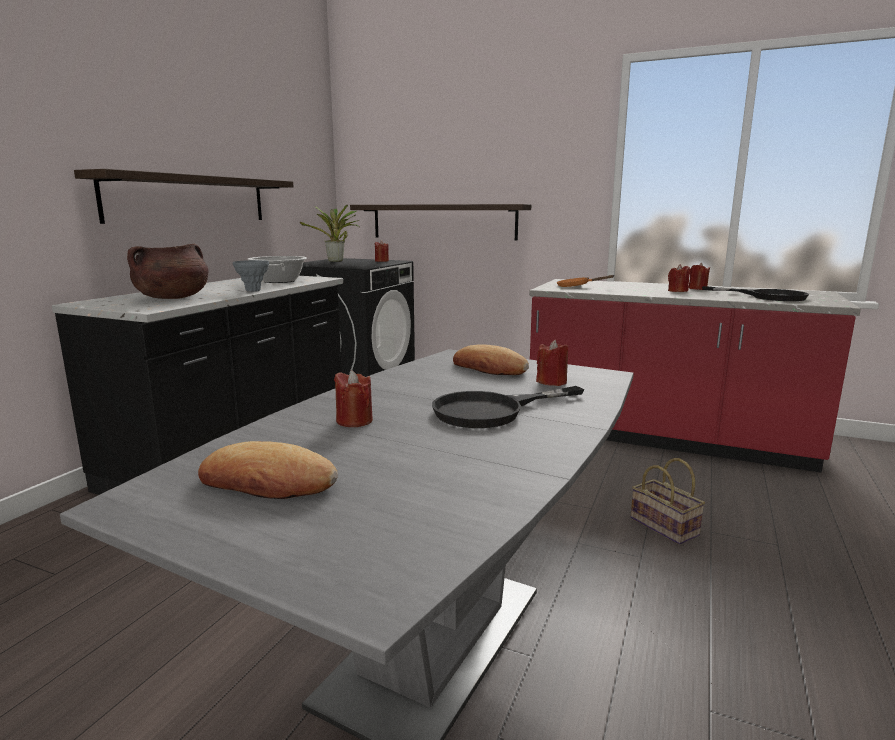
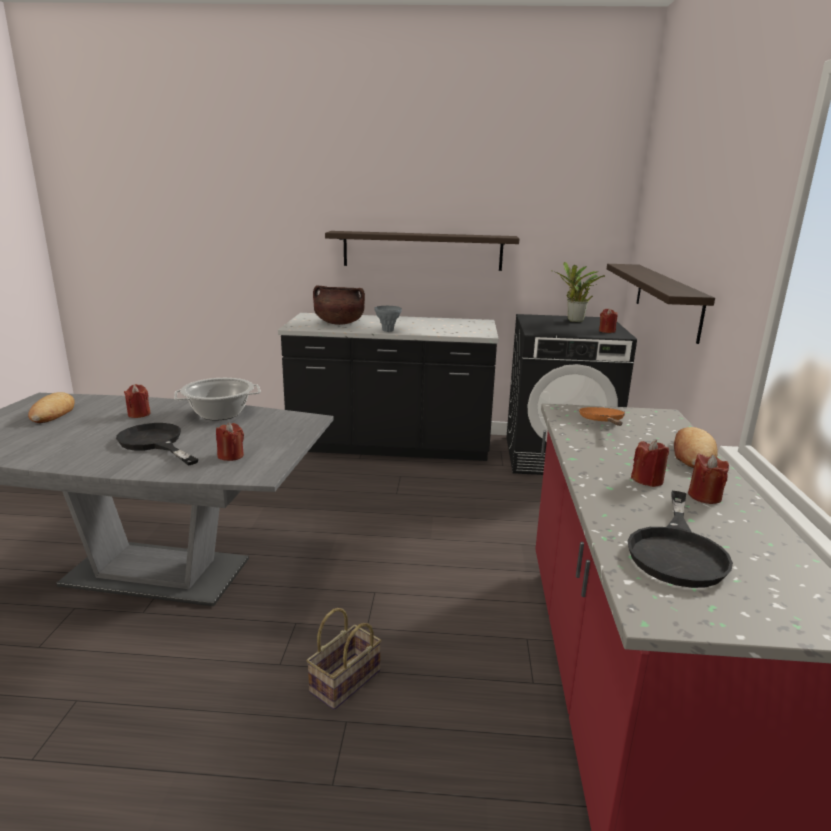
camera: 70 degrees right, 5 degrees up
(279, 281) = (449, 328): cooking pot -> cooking pot (219, 414)
(489, 368) = (269, 433): bread -> bread (692, 454)

